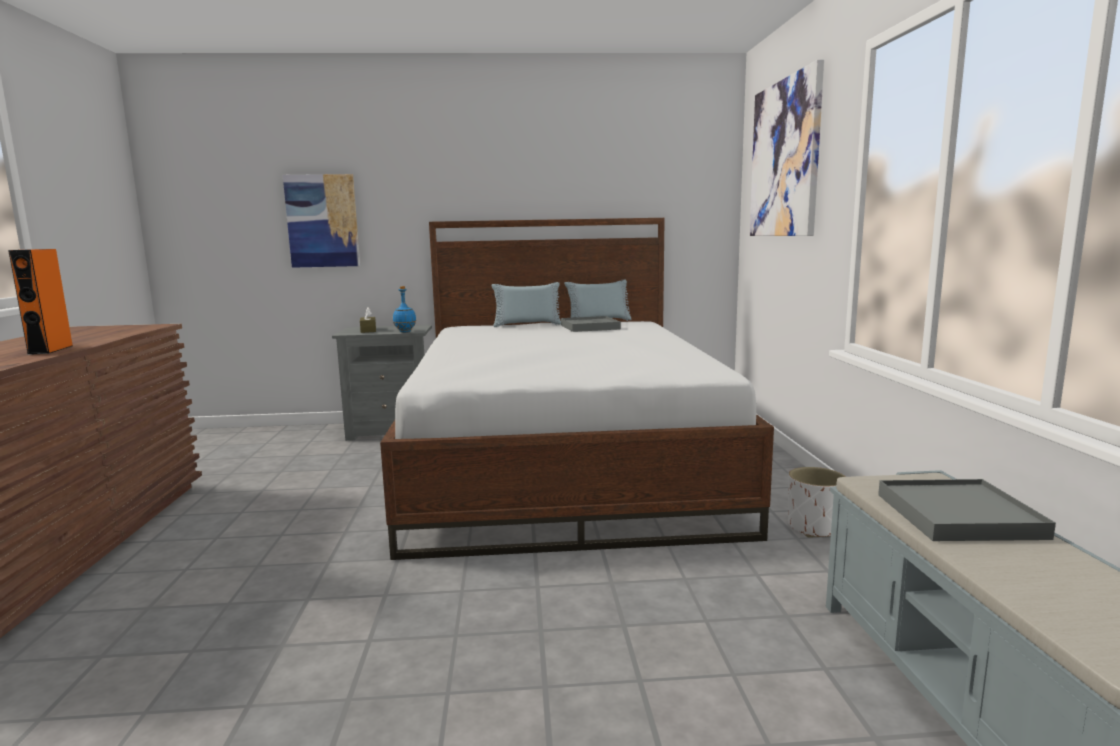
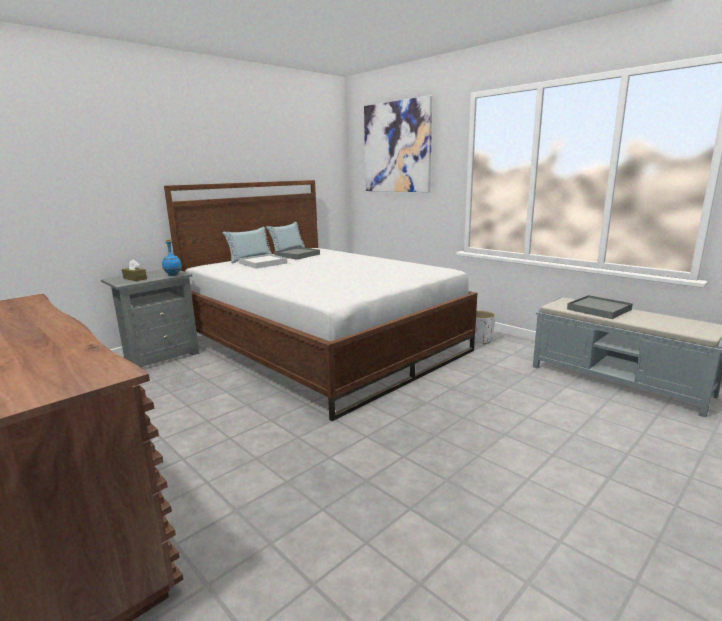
camera: 40 degrees left, 5 degrees up
(50, 350) = (49, 332): orange speaker -> none
(322, 221) = (64, 187): picture -> none
(521, 331) = (263, 263): none -> white tray

